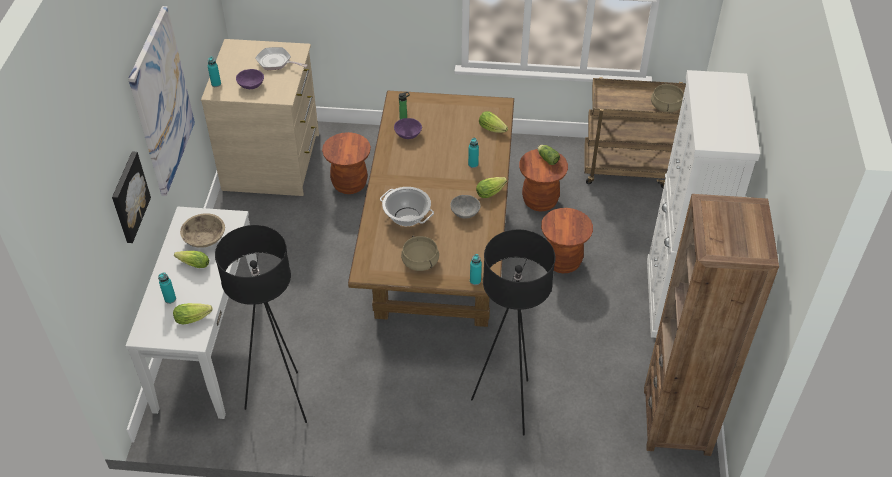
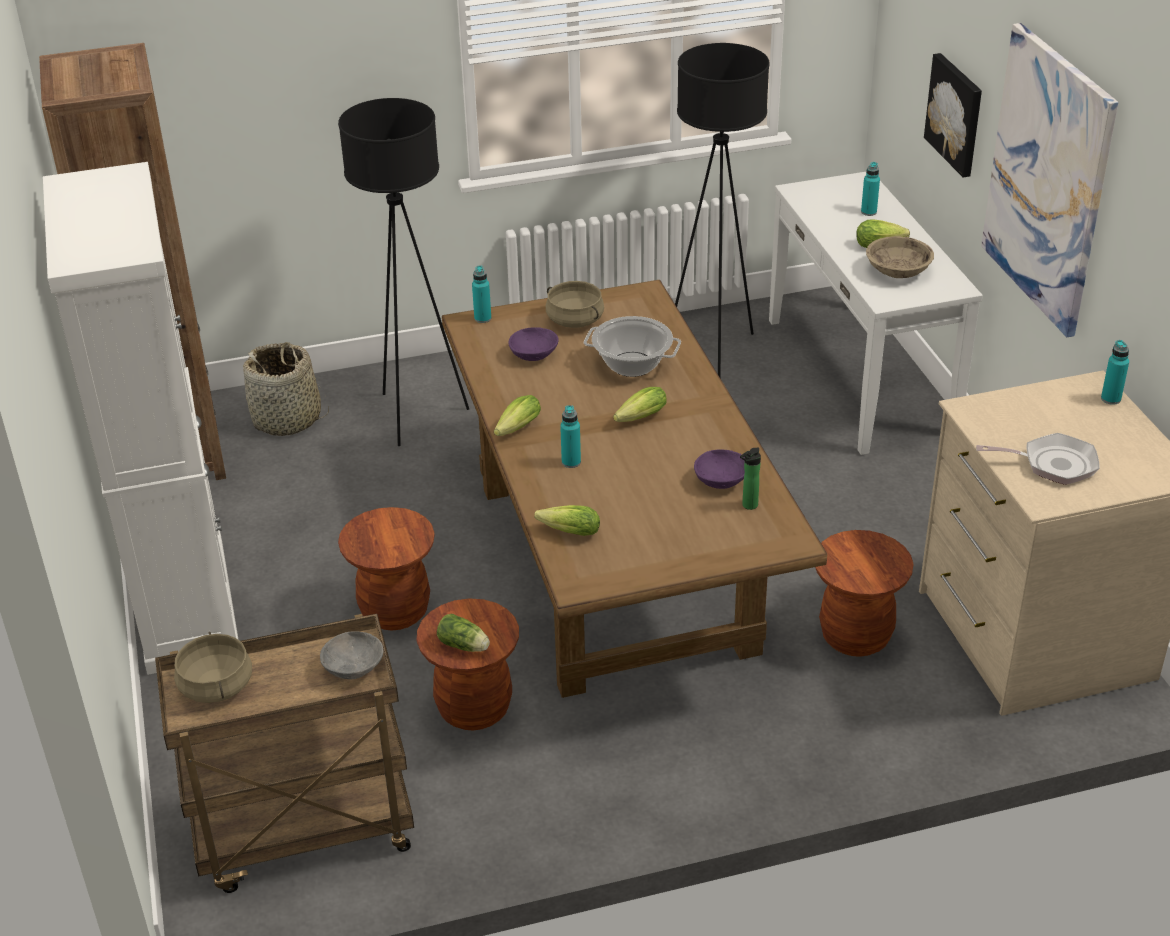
camera: 160 degrees right, 10 degrees down
(194, 318) = (819, 205): lettuce -> lettuce (638, 419)
(250, 85) = (1049, 412): purple bowl -> purple bowl (534, 355)
(464, 212) = (545, 391): grey bowl -> grey bowl (355, 668)
(596, 431) = (287, 419): none -> basket

